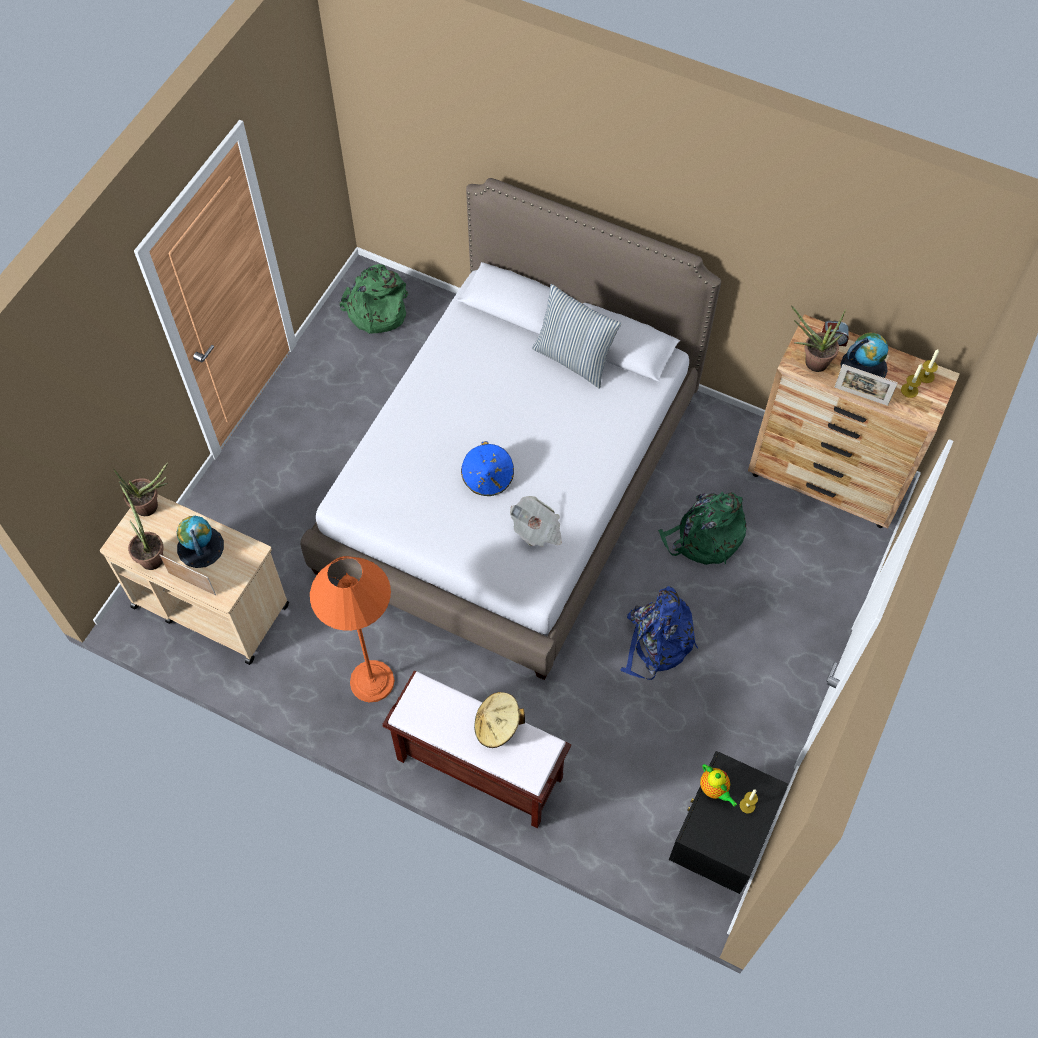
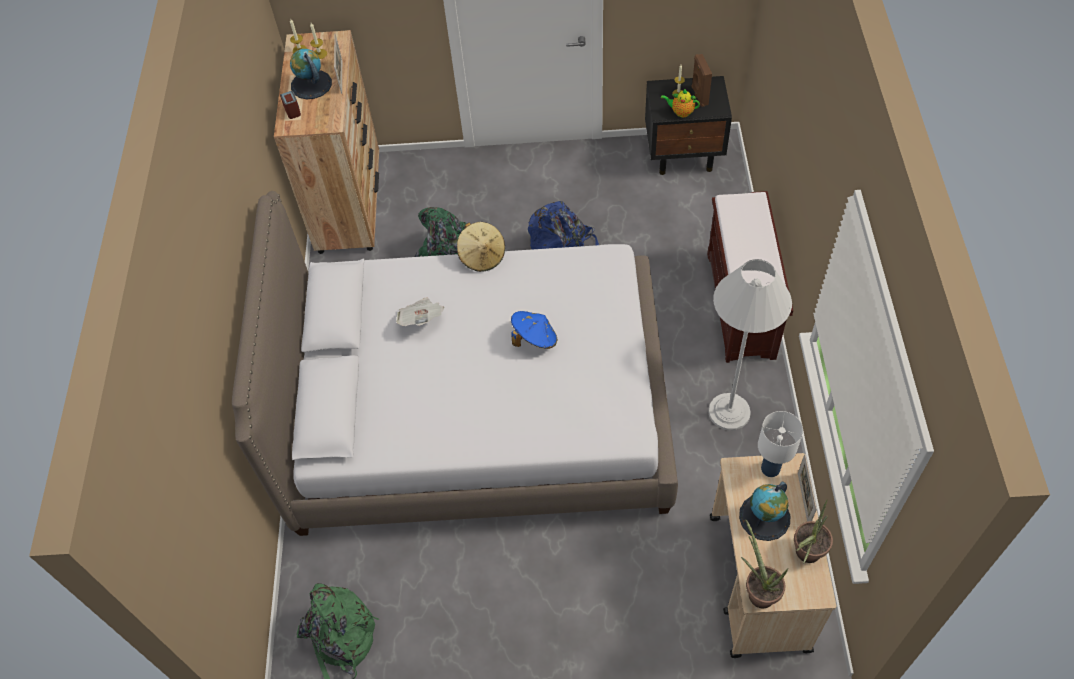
camera: 115 degrees left, 5 degrees down
(234, 577) = (771, 468): none -> white table lamp
(372, 681) = (729, 412): orange floor lamp -> white floor lamp
(497, 726) = (738, 236): beige hat -> beige hat (482, 256)
(537, 530) = (561, 281): newspaper -> newspaper (421, 319)
(574, 359) = (368, 337): pillow -> none
(714, 789) = (680, 112): teapot -> teapot turned 105 degrees counterclockwise
(730, 826) = (699, 96): none -> brown speaker
(811, 362) = (323, 115): potted plant -> none

